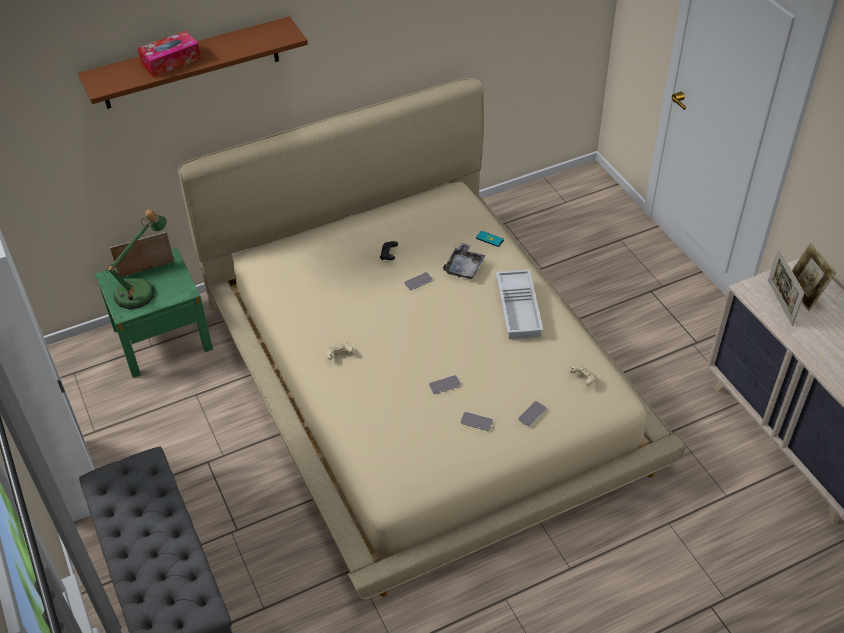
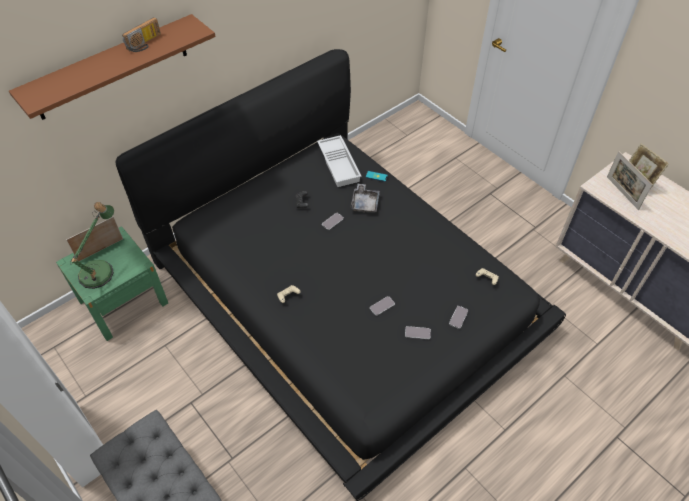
camera: 15 degrees left, 5 degrees up
(171, 61) = (95, 68): tissue box -> none
(229, 43) = (145, 44): none -> radio
(423, 377) = (344, 294): beige bed -> black bed
(519, 308) = (419, 230): white tray -> white tray (340, 164)

